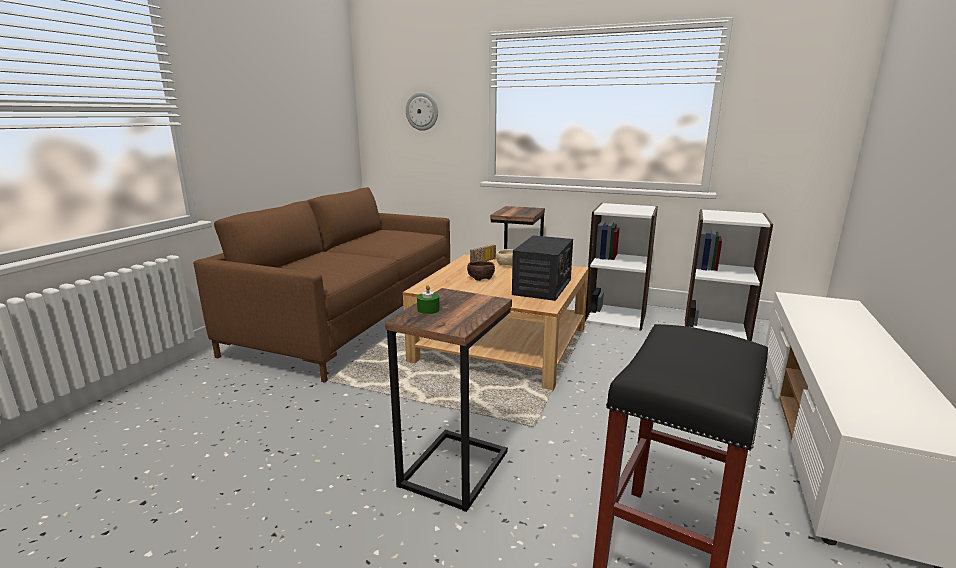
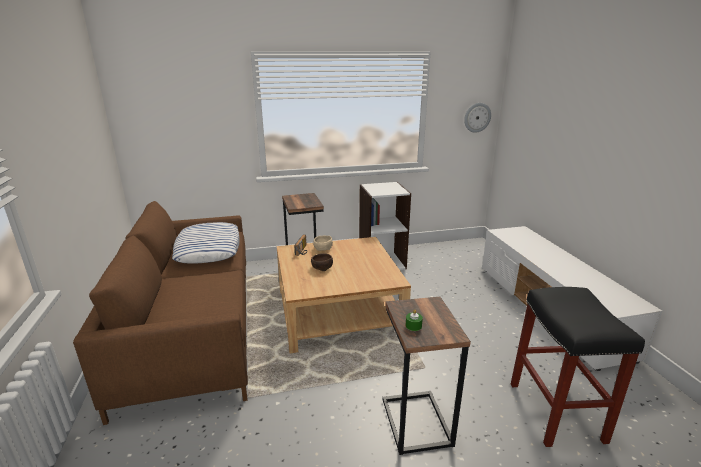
camera: 35 degrees left, 5 degrees up
(391, 239) = (208, 248): none -> pillow
(422, 111) = (188, 121): wall clock -> wall clock (477, 117)
(542, 287) = (373, 264): radio -> none
(715, 331) = (442, 256): white bookcase -> none

